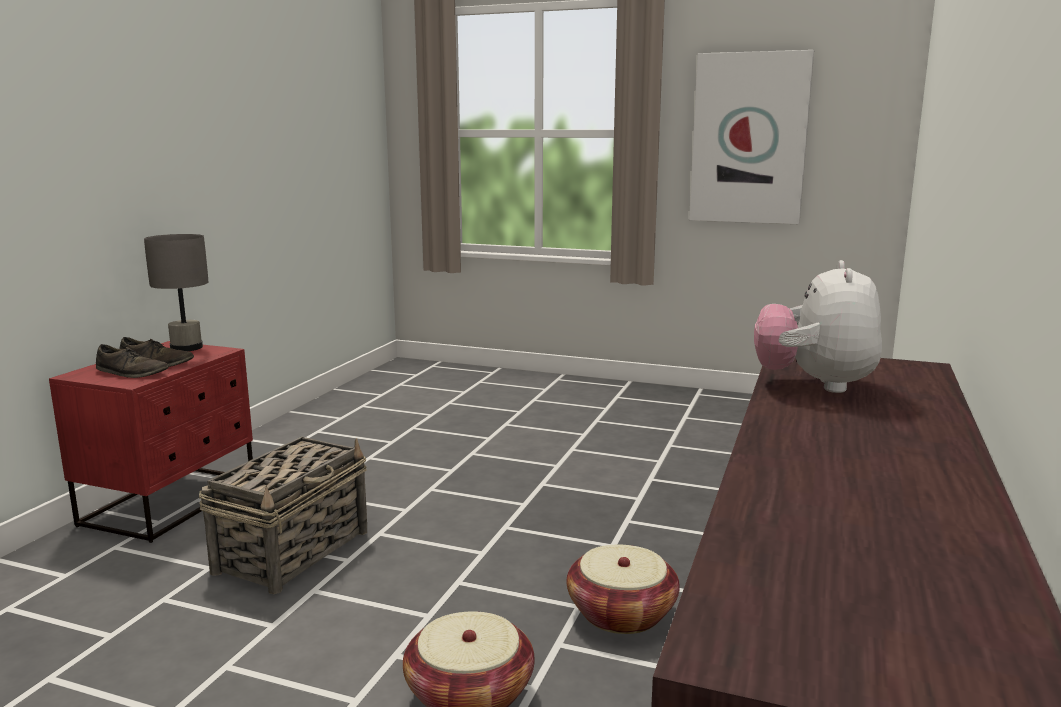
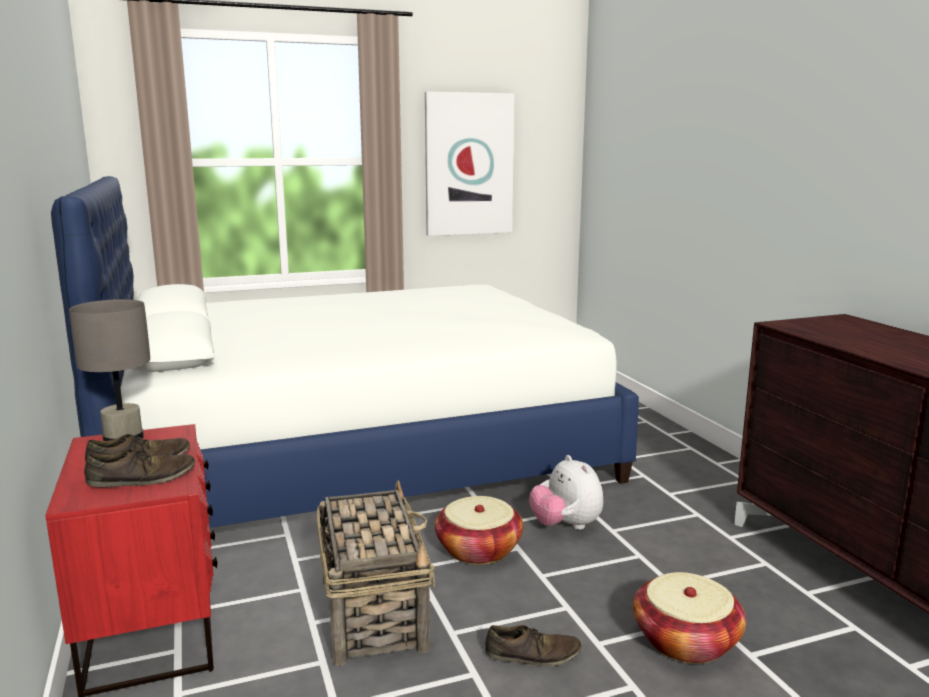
camera: 40 degrees left, 0 degrees up
(334, 635) = (533, 654): none -> brown shoe
(502, 431) = (356, 452): none -> white bed
(621, 613) = (668, 548): basket -> basket (478, 550)
(814, 385) = (846, 338): plush toy -> plush toy (566, 526)

